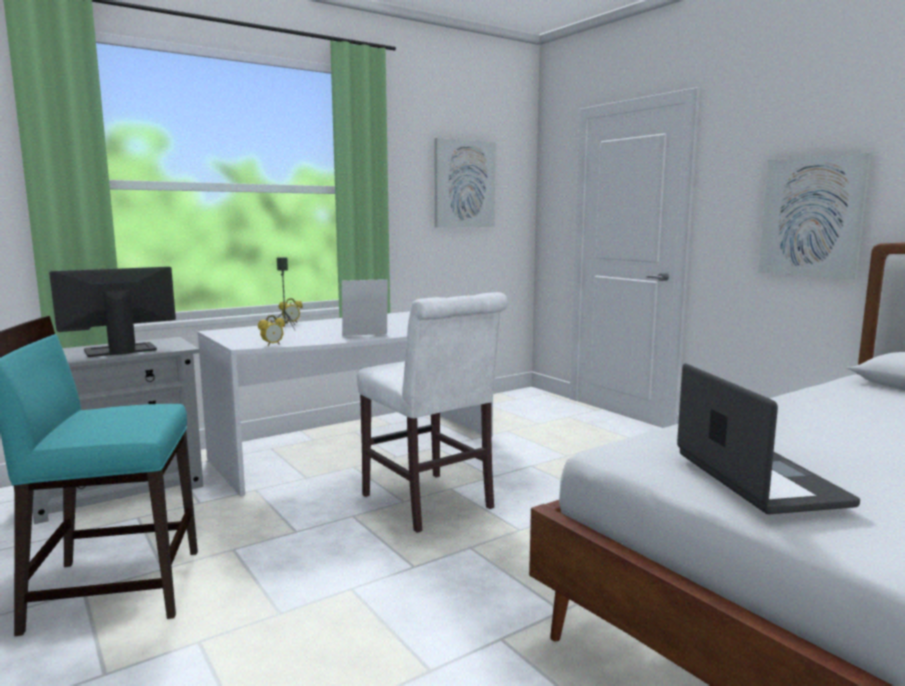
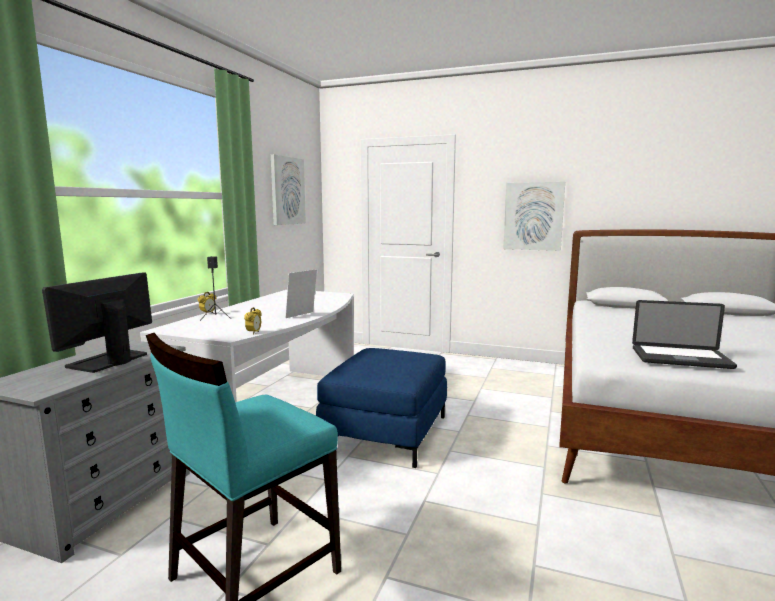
camera: 35 degrees left, 0 degrees up
(431, 504) = (386, 432): white chair -> blue ottoman
(758, 479) = (680, 358): laptop -> laptop turned 150 degrees clockwise

